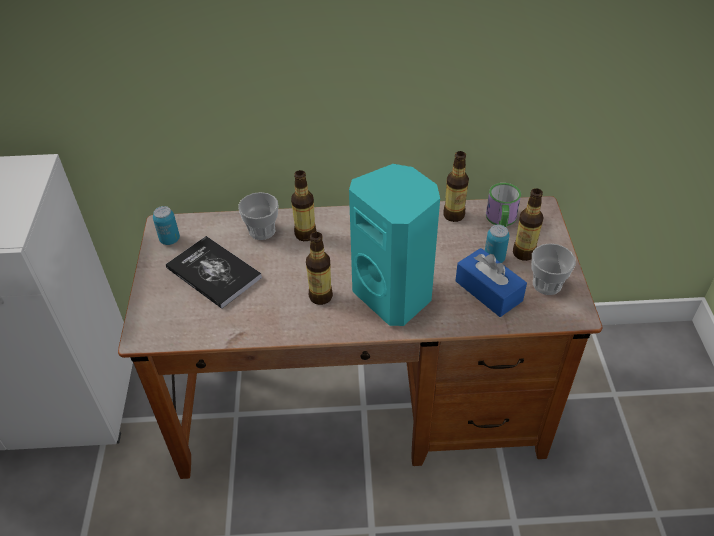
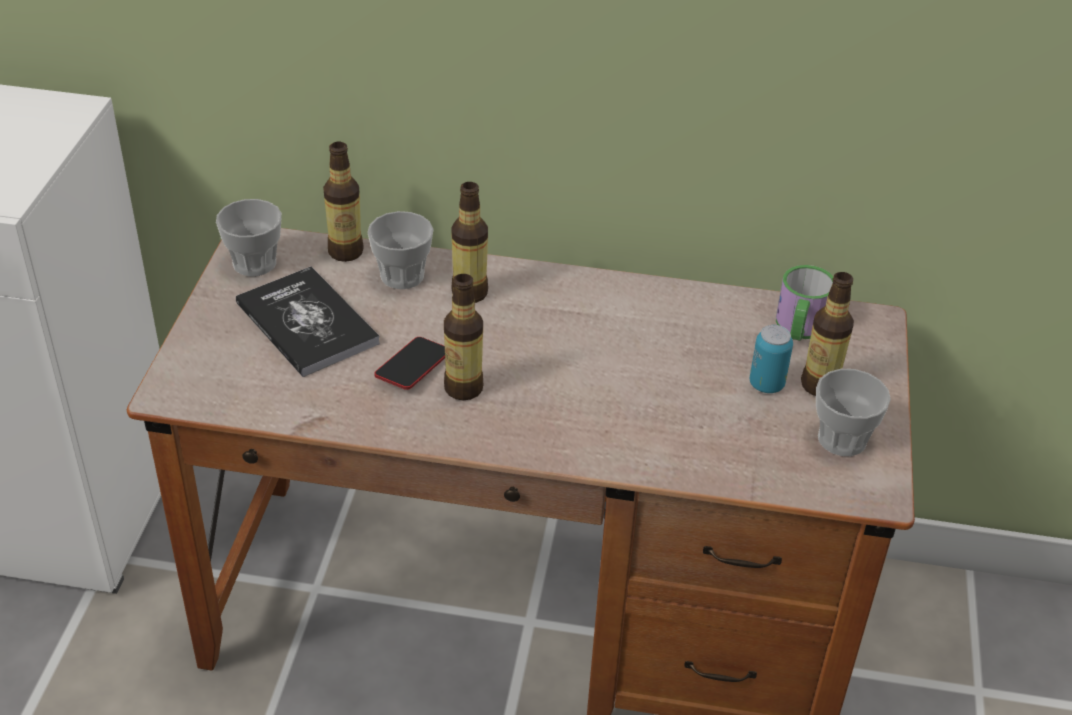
camera: 10 degrees right, 5 degrees down
(170, 239) = (254, 263): can -> cup
(286, 289) = (413, 368): none -> phone
(394, 295) = (583, 408): turquoise speaker -> none
(454, 215) = (722, 307): bottle -> bottle (346, 252)
(488, 291) = (740, 431): blue tissue box -> none

